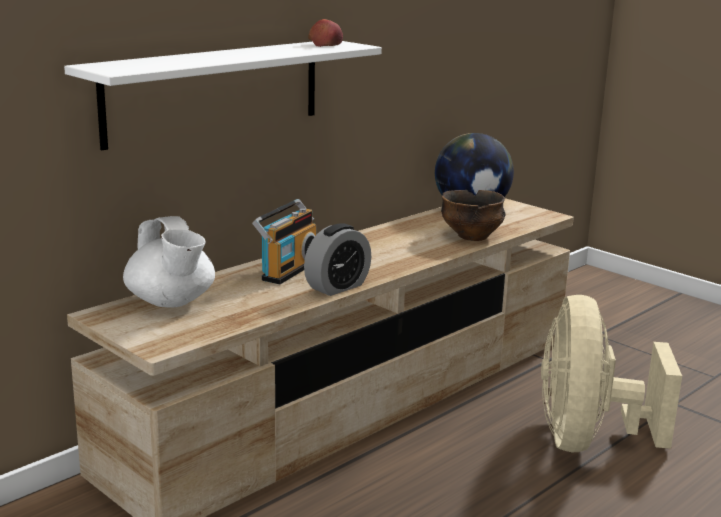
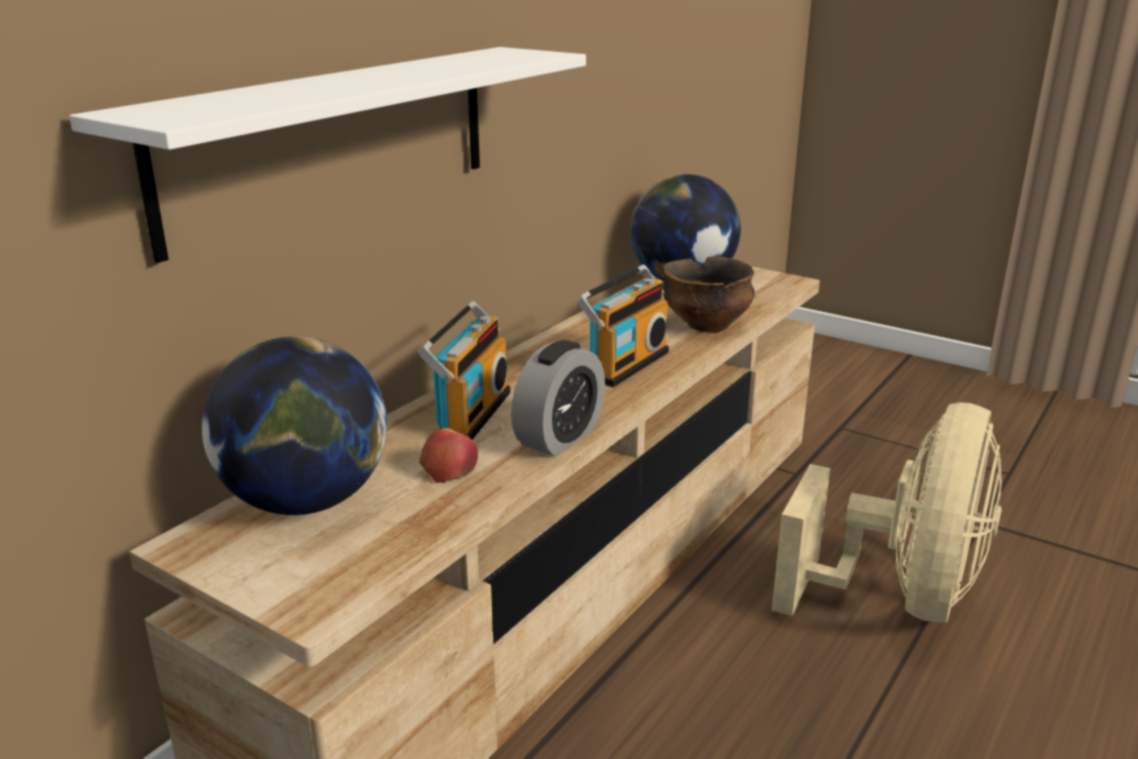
camera: 10 degrees left, 5 degrees up
(171, 302) = (306, 501): white teapot -> globe
(325, 44) = (497, 54): apple -> apple (449, 467)
(401, 253) = (624, 364): none -> radio
(587, 440) = (901, 598): beige fan -> beige fan turned 150 degrees counterclockwise

